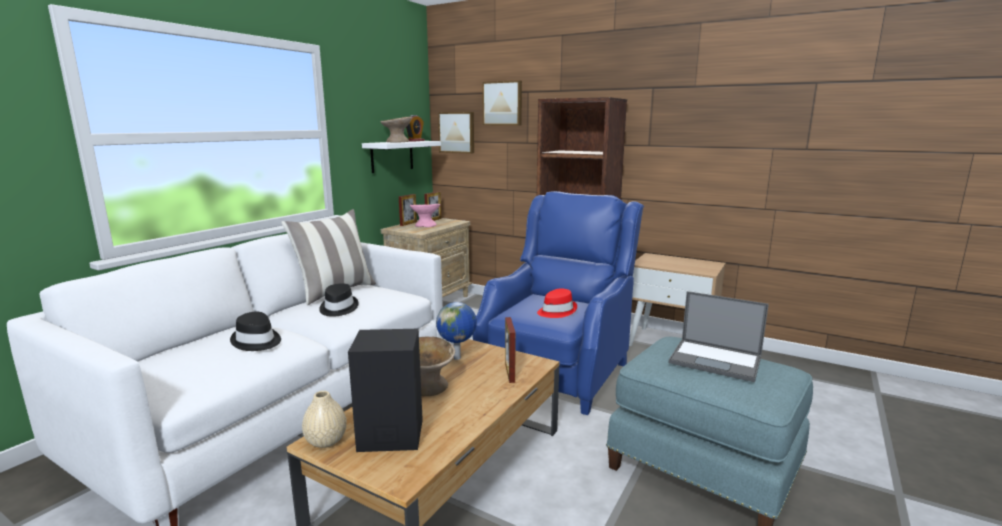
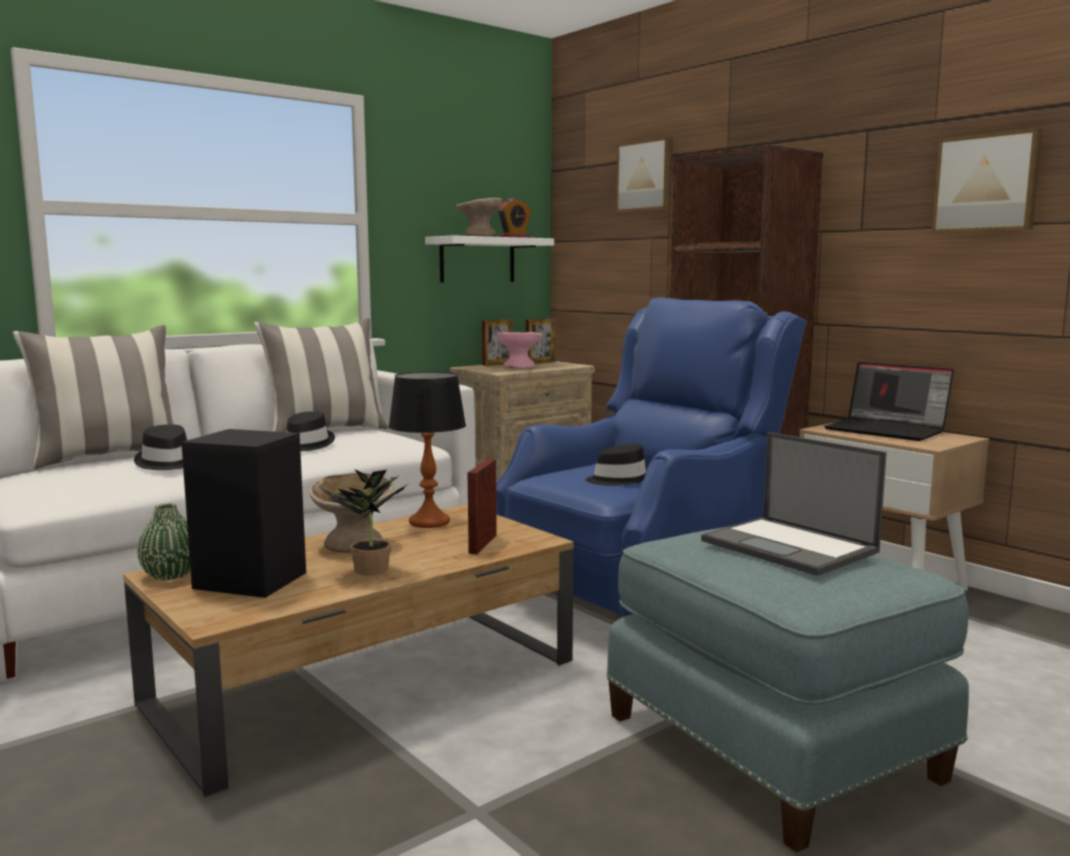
camera: 20 degrees right, 5 degrees down
(193, 339) = (108, 457): none -> pillow
(326, 441) = (170, 575): beige vase -> green vase
(457, 132) = (584, 226): picture -> picture (987, 183)
(458, 358) = (430, 522): globe -> table lamp
(461, 410) = (367, 571): none -> potted plant
(556, 311) = (619, 479): red hat -> black hat
(673, 261) = (888, 430): none -> laptop

